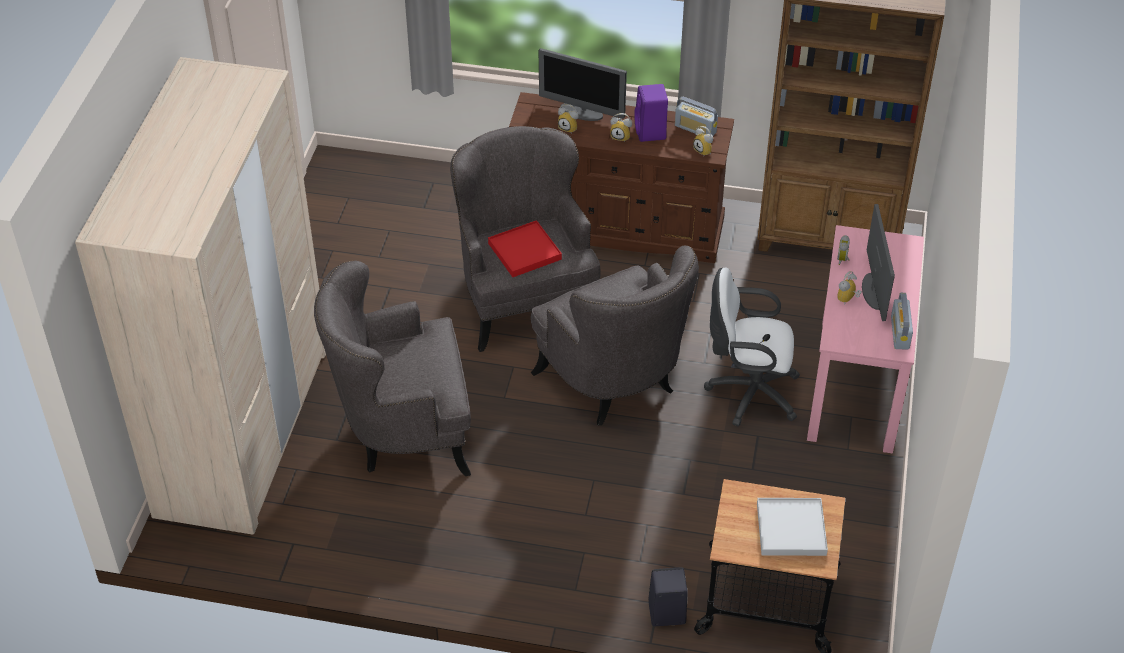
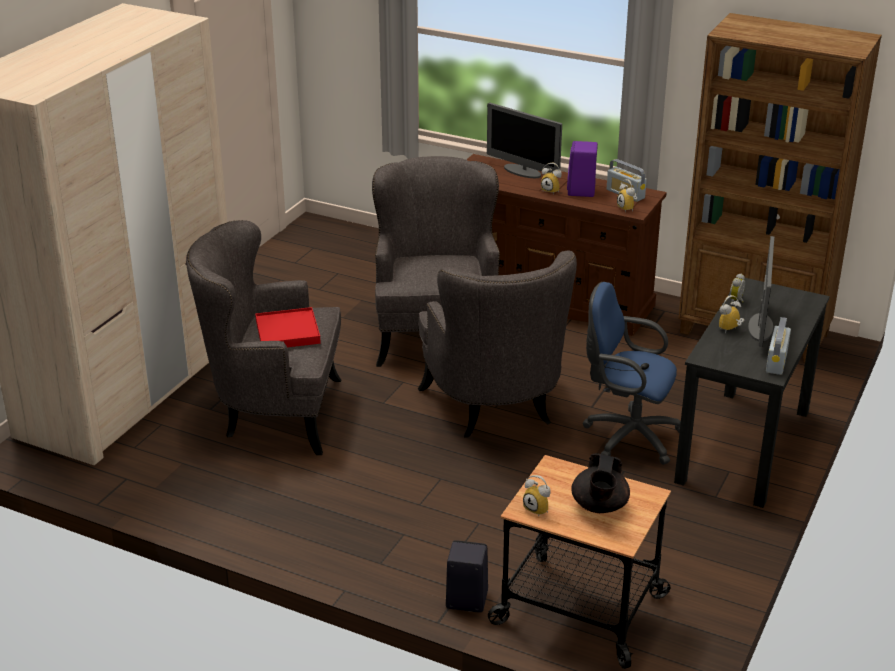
camera: 15 degrees right, 15 degrees down
(524, 251) = (432, 270): red tray -> red tray (288, 332)
(569, 128) = (506, 180): alarm clock -> alarm clock (539, 509)
(748, 392) = (627, 436): white office chair -> blue office chair
(791, 529) = (599, 506): white tray -> black teapot
(856, 384) = (743, 446): pink desk -> black desk

